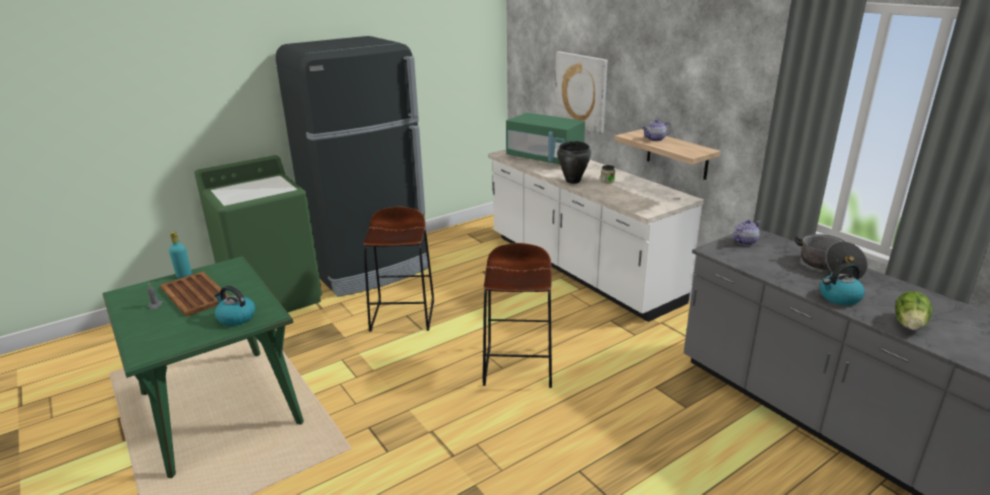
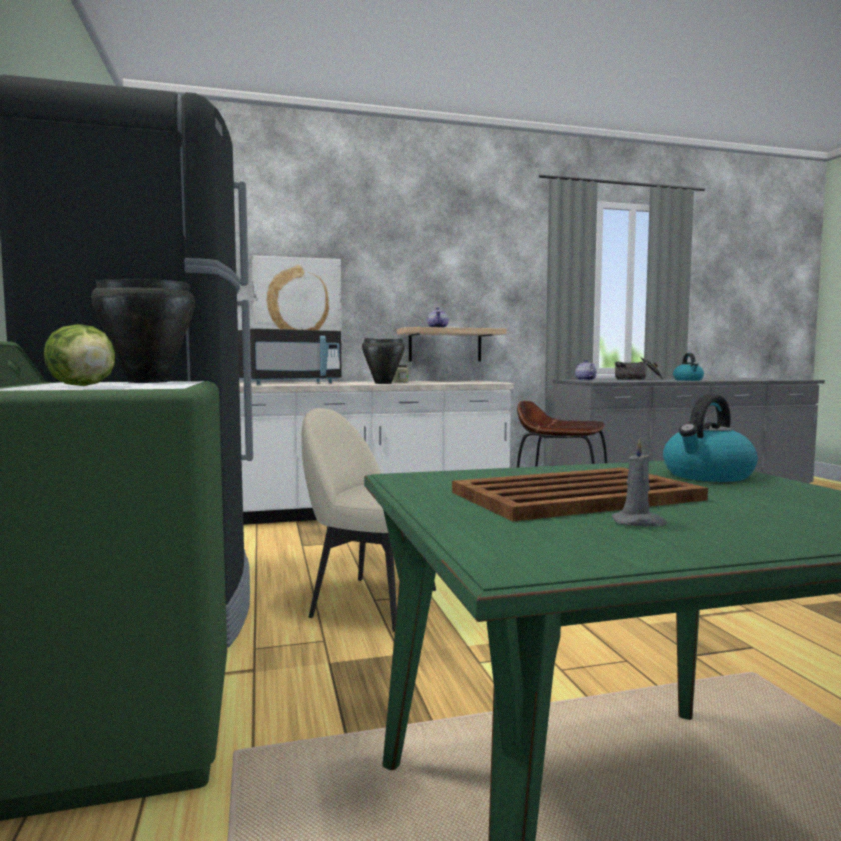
camera: 70 degrees left, 20 degrees down
(184, 275) = (437, 505): turquoise bottle -> none
(278, 186) = (147, 382): none -> black cooking pot
(403, 315) = (371, 602): brown stool -> beige chair
(544, 159) = (290, 383): green microwave -> black microwave
(910, 324) = (725, 379): lettuce -> lettuce (85, 386)

